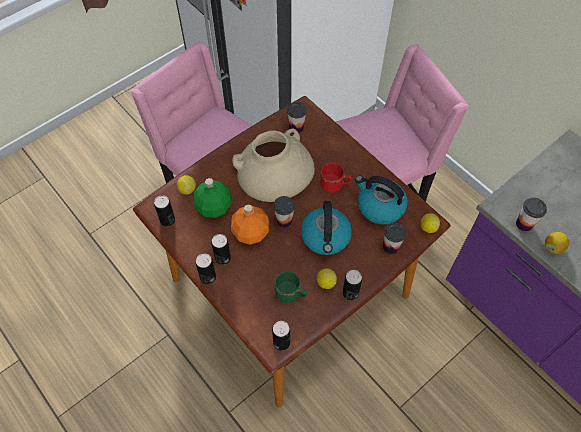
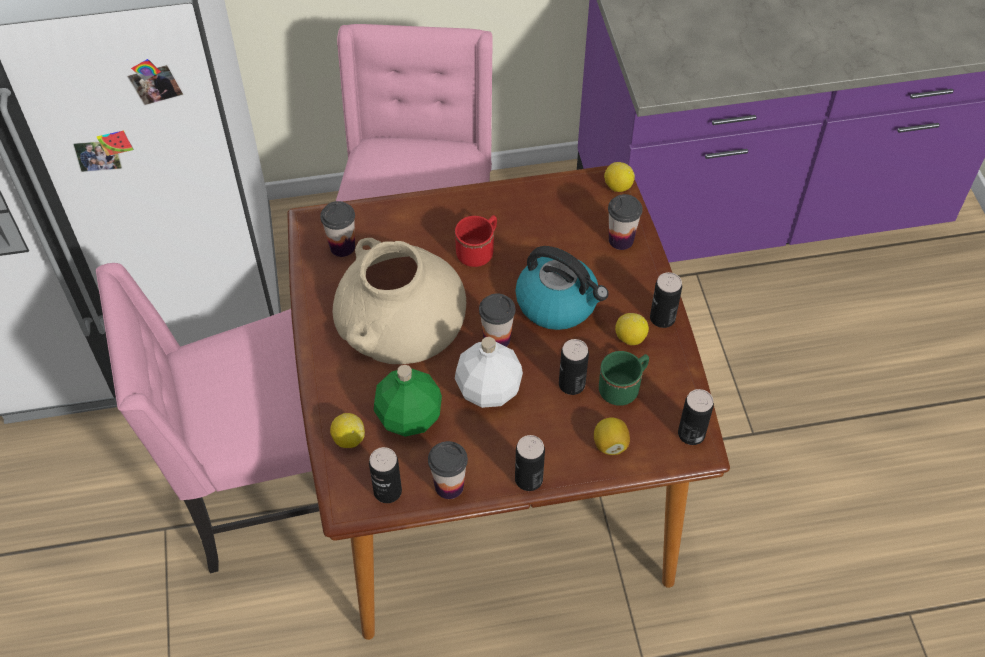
camera: 60 degrees left, 5 degrees down
(223, 258) = (508, 445): can -> can (571, 384)
(251, 232) = (489, 389): orange bottle -> white bottle
(379, 207) = (550, 220): kettle -> none
(524, 224) = (696, 81): cup -> cup (449, 486)
(553, 247) = (744, 74): lemon -> lemon (610, 444)

